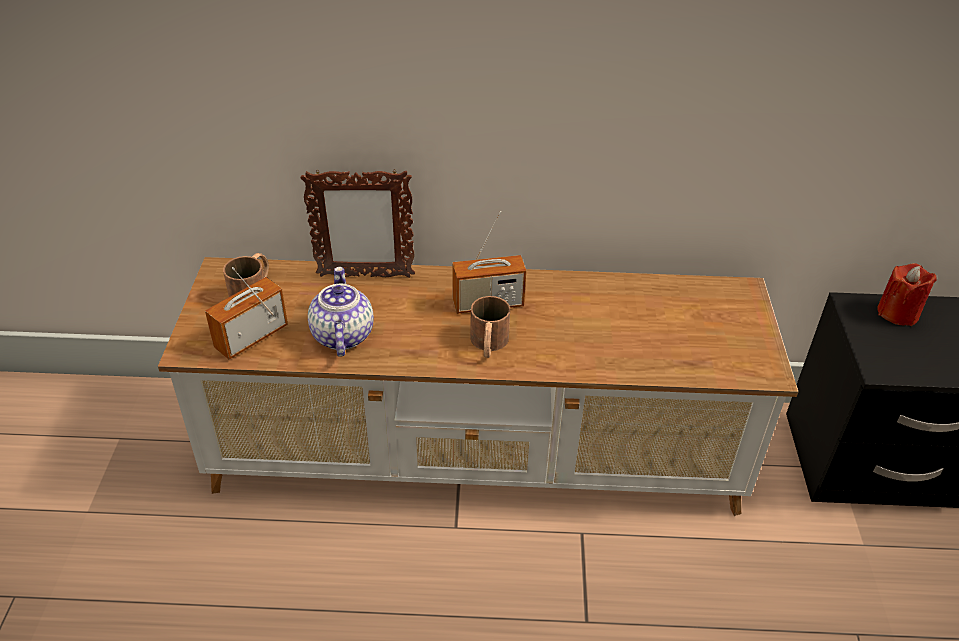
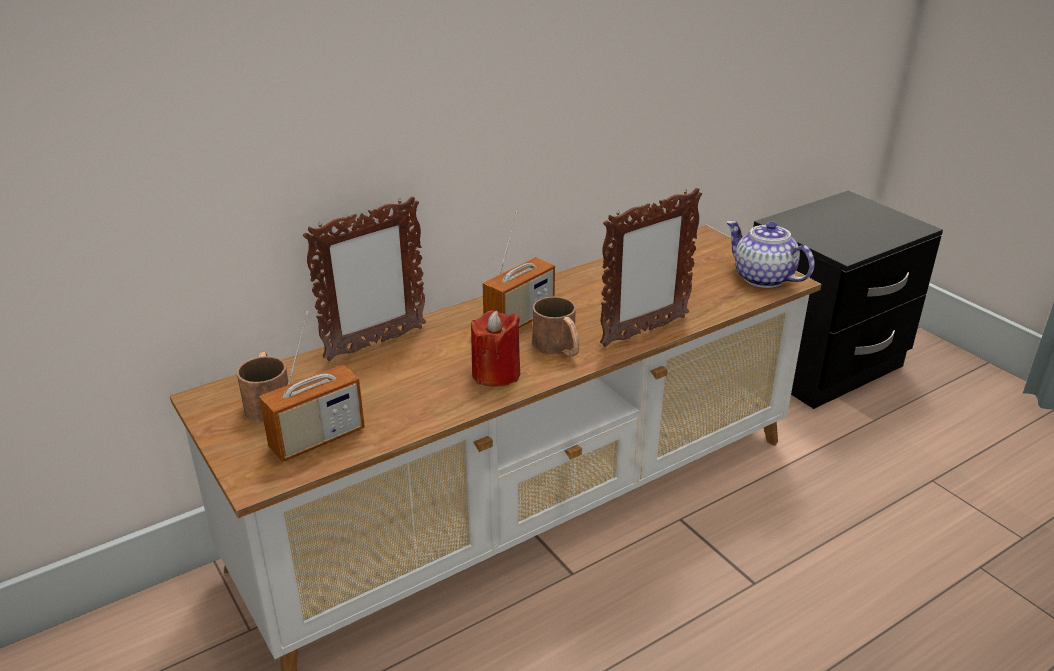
camera: 35 degrees left, 10 degrees down
(251, 337) = (317, 439): radio -> radio turned 135 degrees counterclockwise
(341, 335) = (412, 397): teapot -> teapot (762, 278)
(572, 362) = (643, 331): none -> picture frame
(897, 313) = (811, 217): red candle -> red candle (496, 374)

